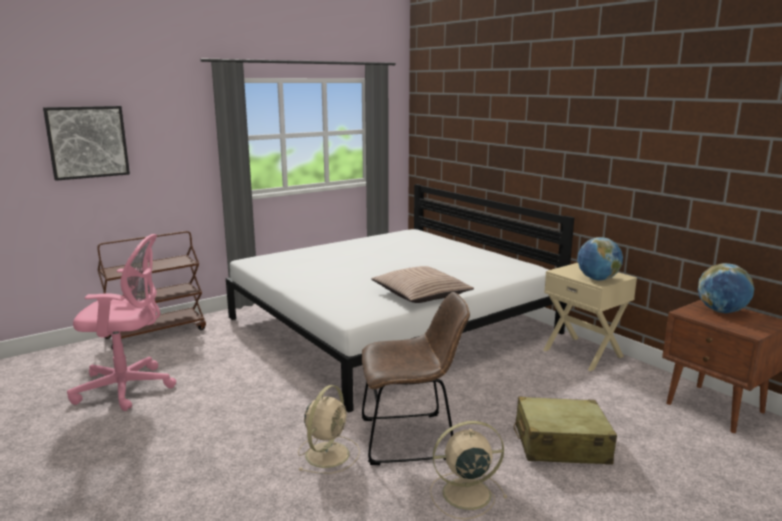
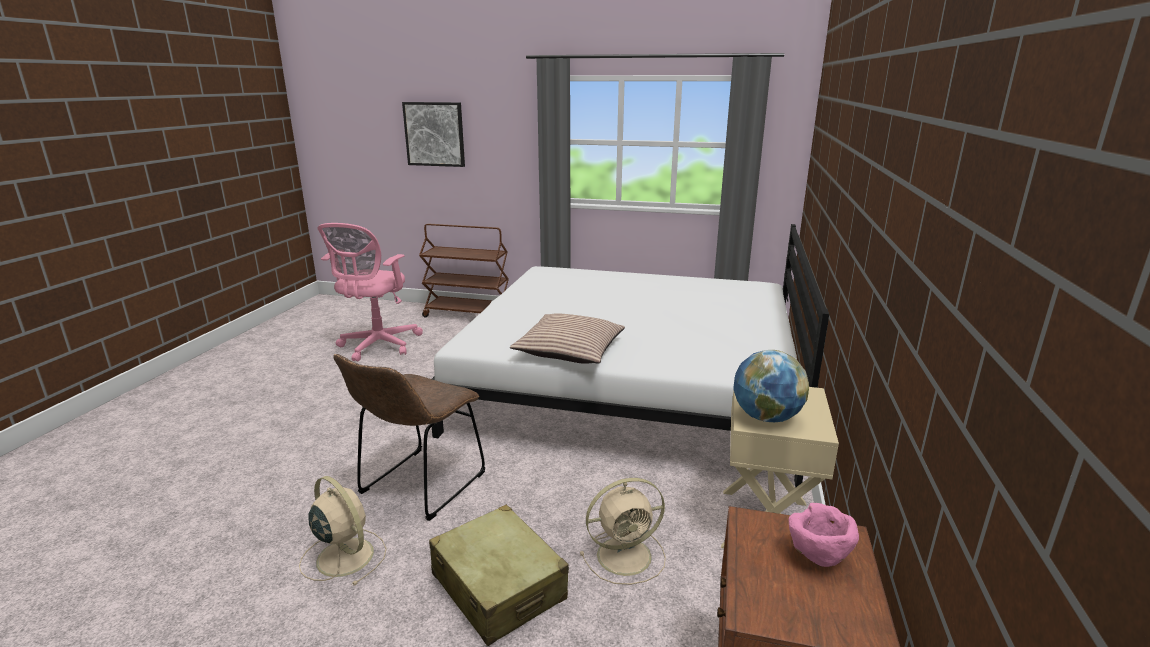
camera: 50 degrees right, 5 degrees up
(128, 388) = (377, 346): pink office chair -> pink office chair turned 60 degrees clockwise
(328, 453) = (356, 458): beige fan -> beige fan (626, 555)
(412, 438) = (419, 486): brown chair -> brown chair turned 75 degrees clockwise
(721, 311) = (817, 557): globe -> pink bowl

